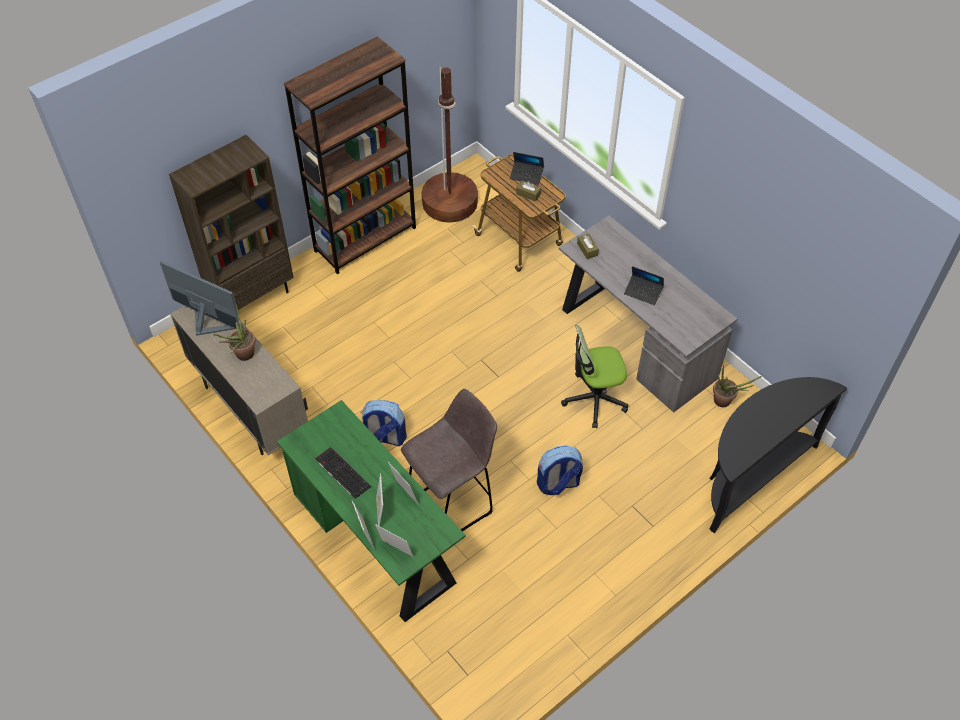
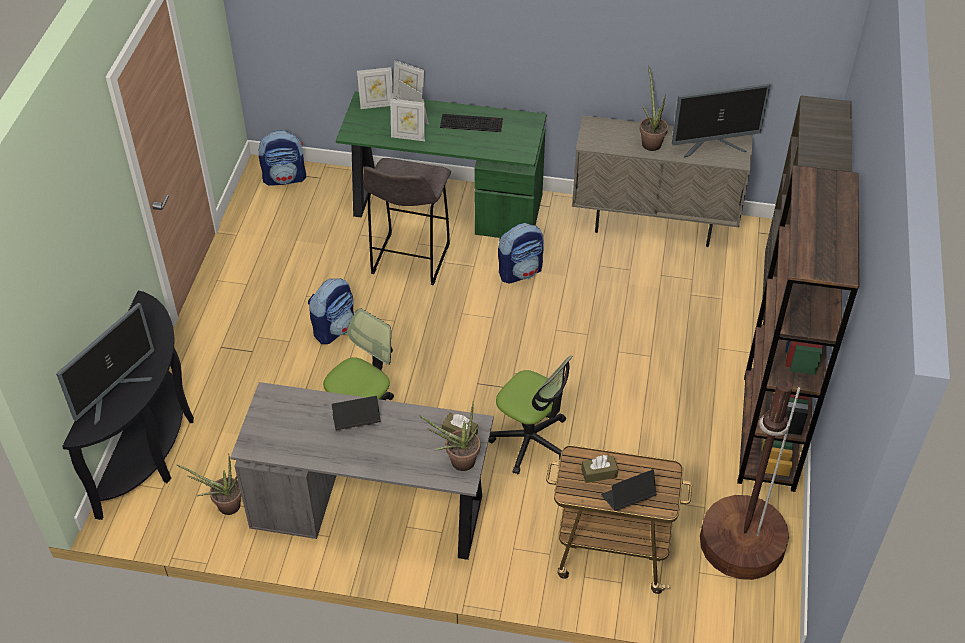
camera: 140 degrees right, 5 degrees down
(477, 674) = (285, 178): none -> backpack
(502, 320) = (530, 440): none -> office chair
(604, 235) = (457, 462): none -> potted plant
(791, 405) = (115, 392): none -> monitor

